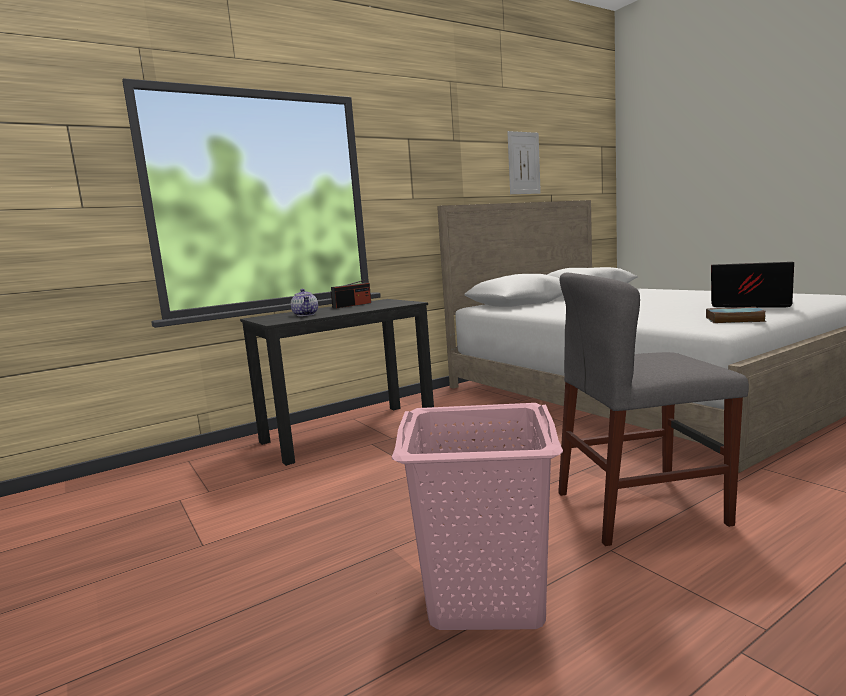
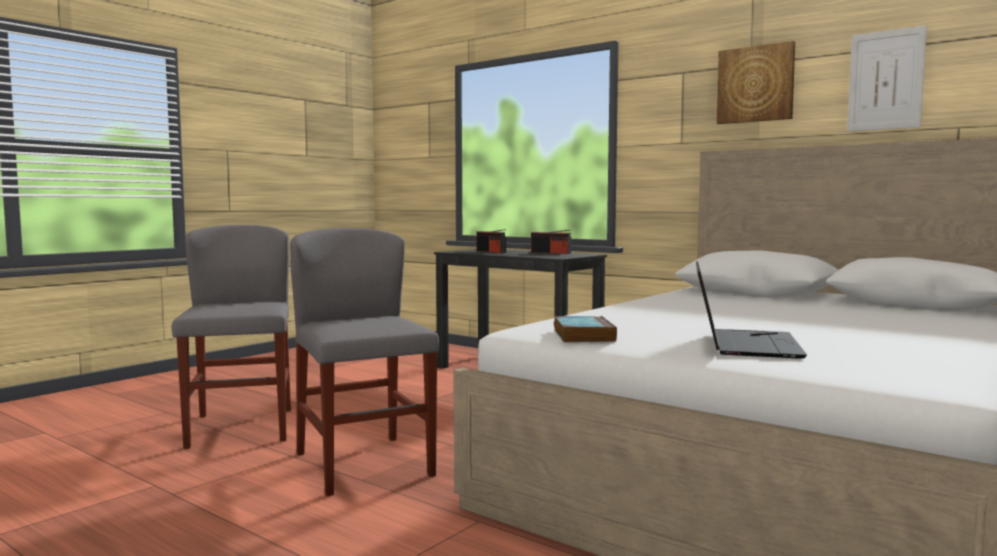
camera: 70 degrees right, 5 degrees down
(306, 314) = (491, 251): teapot -> radio
(460, 156) = (755, 84): none -> picture
(484, 595) = (241, 428): pink laundry basket -> grey chair

